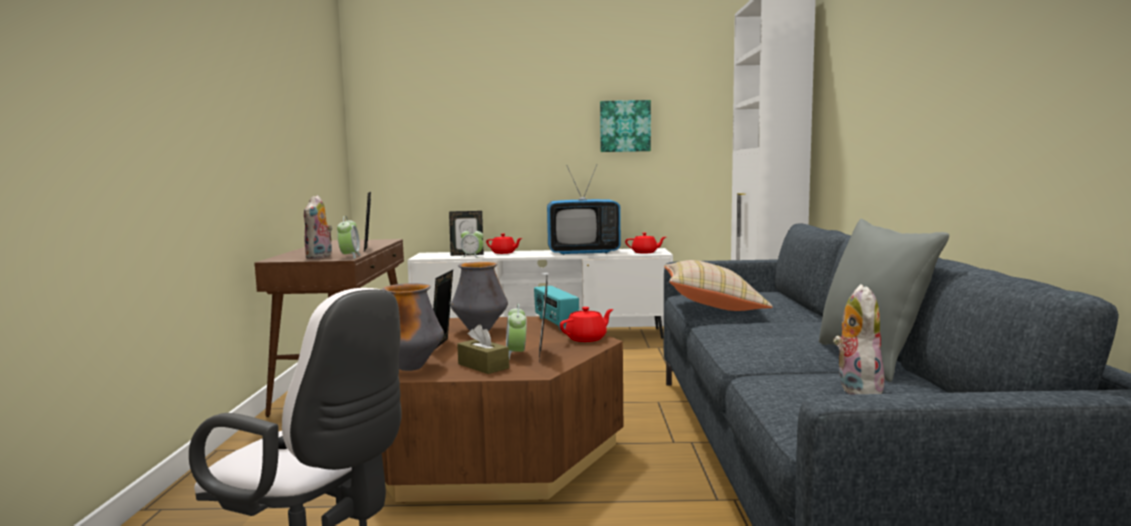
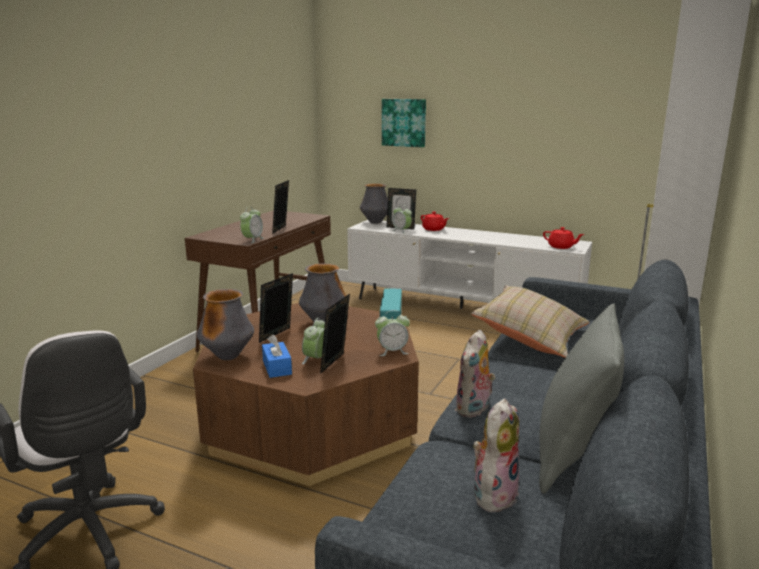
camera: 25 degrees right, 10 degrees up
(320, 257) = (233, 236): plush toy -> plush toy (474, 409)
(431, 254) = (375, 222): none -> vase
(483, 366) = (277, 367): brown tissue box -> blue tissue box
(583, 252) = (503, 239): television -> none
(587, 338) = (392, 351): red teapot -> alarm clock
(625, 126) = (564, 114): picture -> picture (404, 122)

